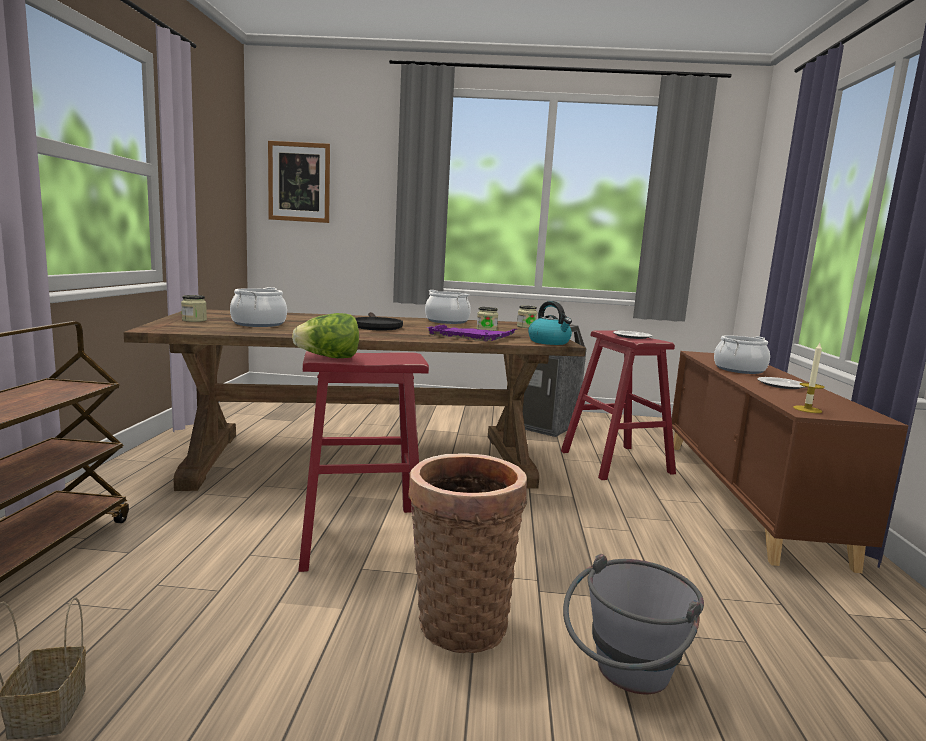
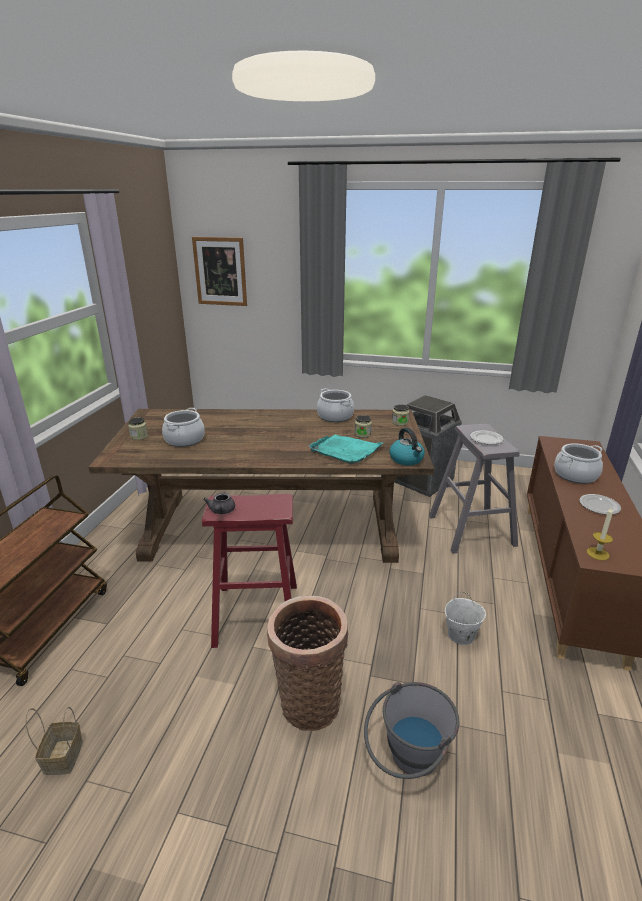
camera: 10 degrees right, 15 degrees up
(328, 358) = (221, 511): lettuce -> grey teapot
(375, 326) = (273, 435): black frying pan -> none
(472, 336) = (345, 450): purple tray -> turquoise tray
(616, 462) = (471, 530): red stool -> grey stool
(643, 549) = (460, 635): none -> white bucket

